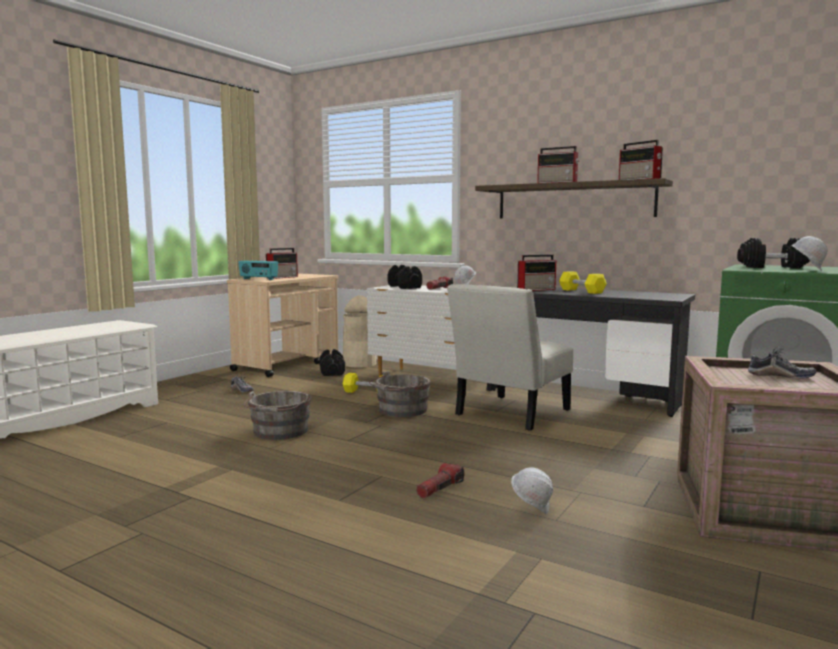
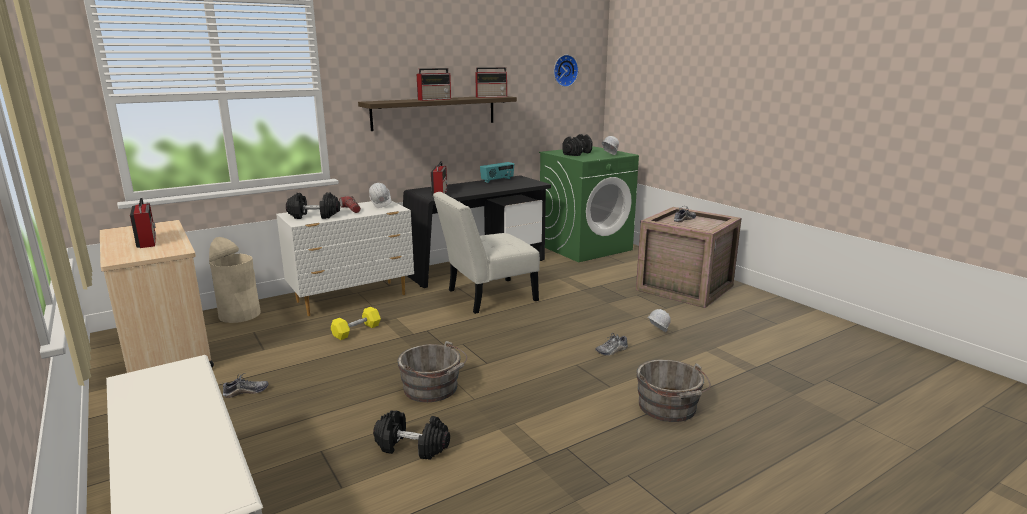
camera: 65 degrees left, 10 degrees up
(258, 279) = (144, 252): radio -> radio (497, 180)
(332, 372) = (251, 333): black dumbbell -> black dumbbell (412, 447)
(400, 410) = (432, 329): grey bucket -> grey bucket (669, 408)
(440, 489) = (612, 350): flashlight -> shoe
(509, 414) = (487, 296): white chair -> white chair turned 90 degrees clockwise
(581, 291) = (469, 187): yellow dumbbell -> none
(801, 141) = (564, 70): none -> wall clock

